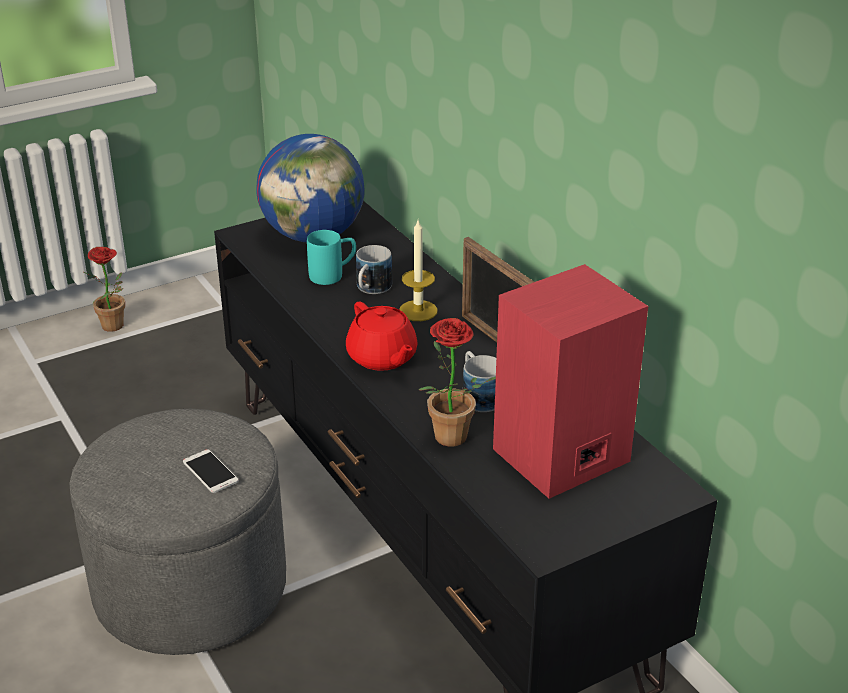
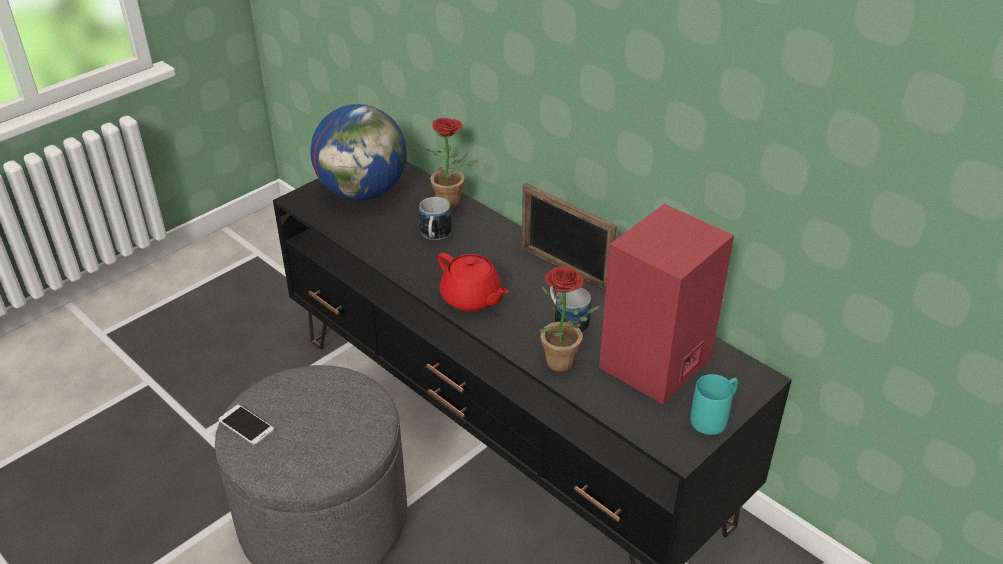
camera: 15 degrees left, 5 degrees up
(116, 327) = (167, 288): potted plant -> potted plant (453, 204)
(210, 471) = (343, 424): phone -> phone (246, 425)
(333, 275) = (396, 227): turquoise mug -> turquoise mug (714, 417)
(418, 311) = (483, 249): candle -> none

